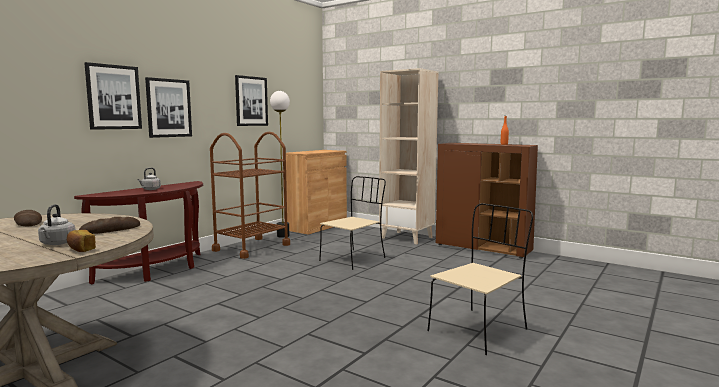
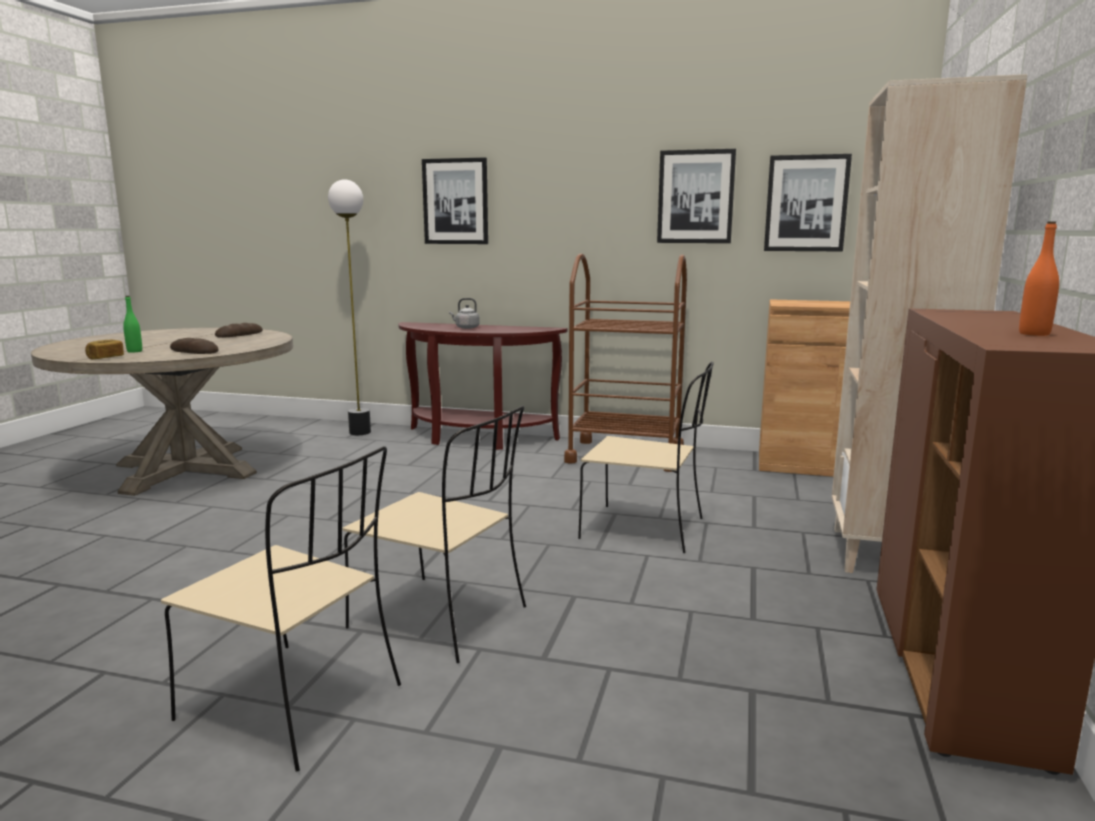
camera: 70 degrees right, 5 degrees up
(57, 243) = (134, 351): grey kettle -> green bottle
(168, 108) = (531, 214): picture -> picture (806, 203)
(282, 236) = (720, 458): floor lamp -> floor lamp (359, 432)
(417, 300) = (442, 619): none -> beige chair

